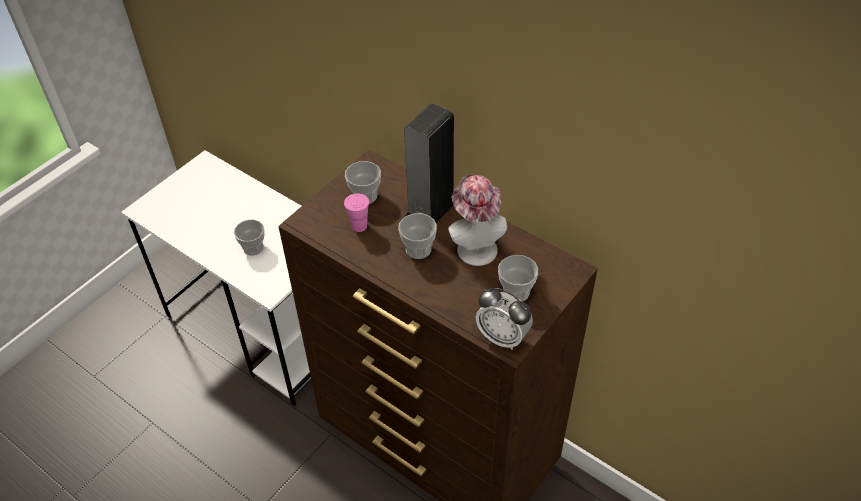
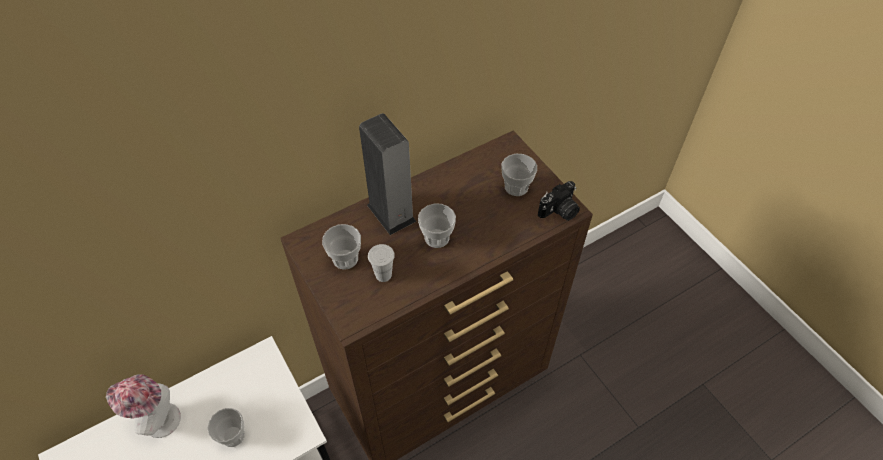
camera: 70 degrees left, 5 degrees up
(359, 226) = (383, 275): pink cup -> white cup
(475, 246) = (453, 196): hat -> hat (157, 420)
(502, 337) = (559, 211): alarm clock -> camera

